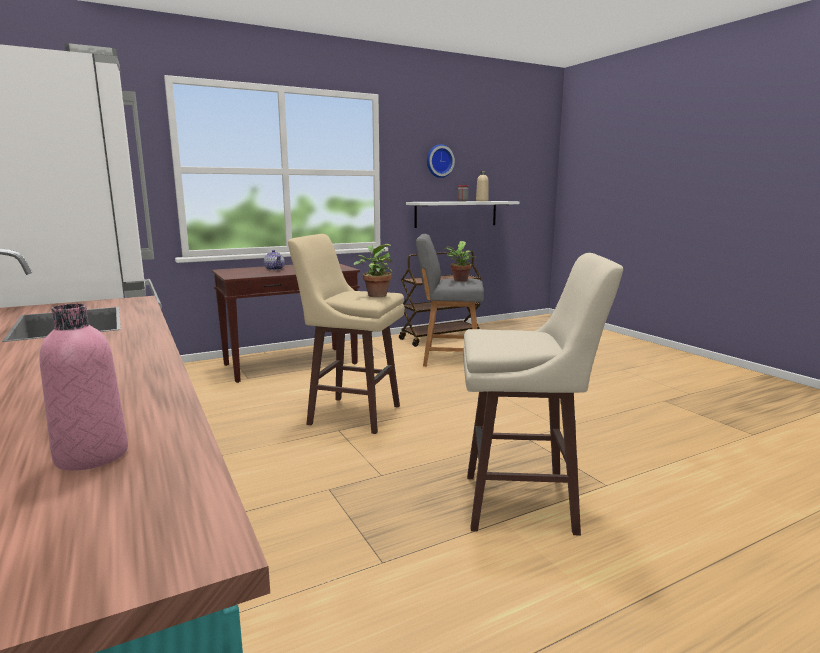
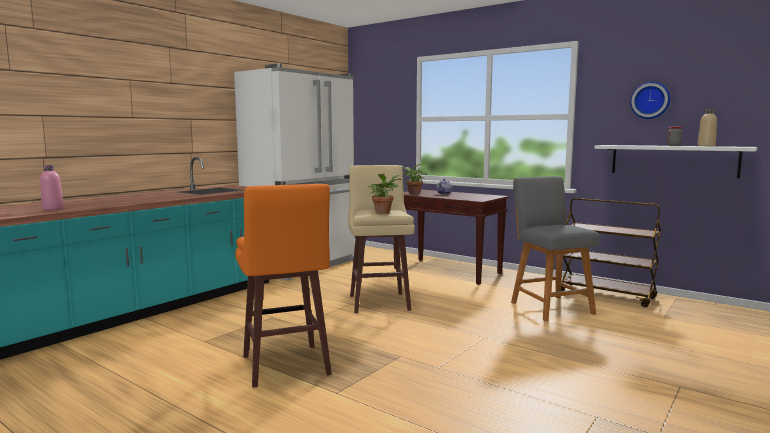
camera: 65 degrees right, 5 degrees down
(460, 280) = (555, 226): potted plant -> potted plant (412, 193)
(523, 504) = (285, 367): beige stool -> orange stool

